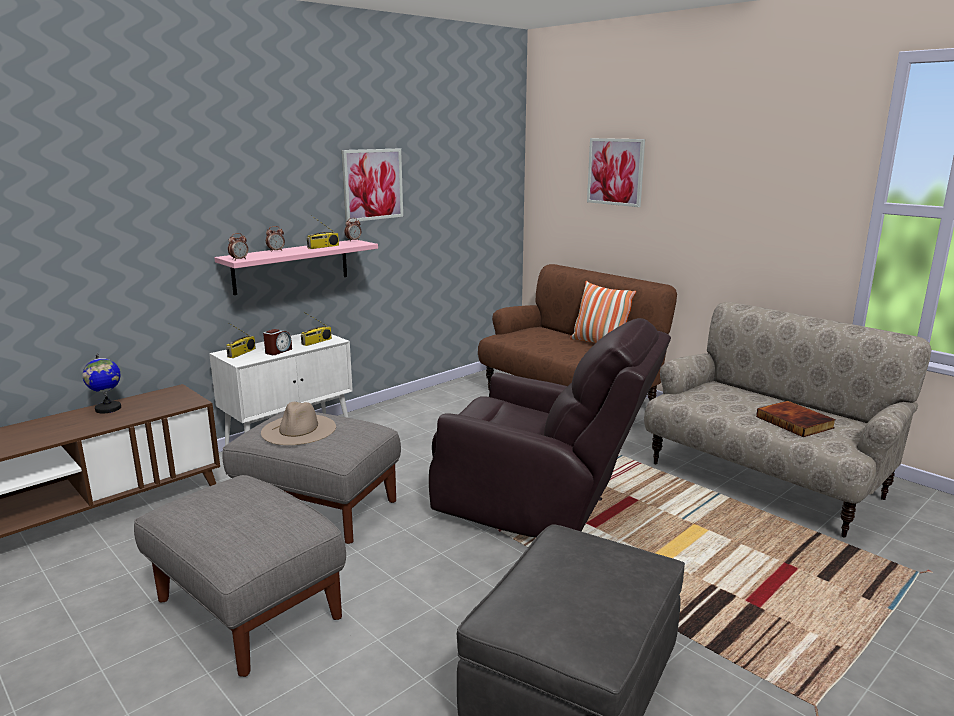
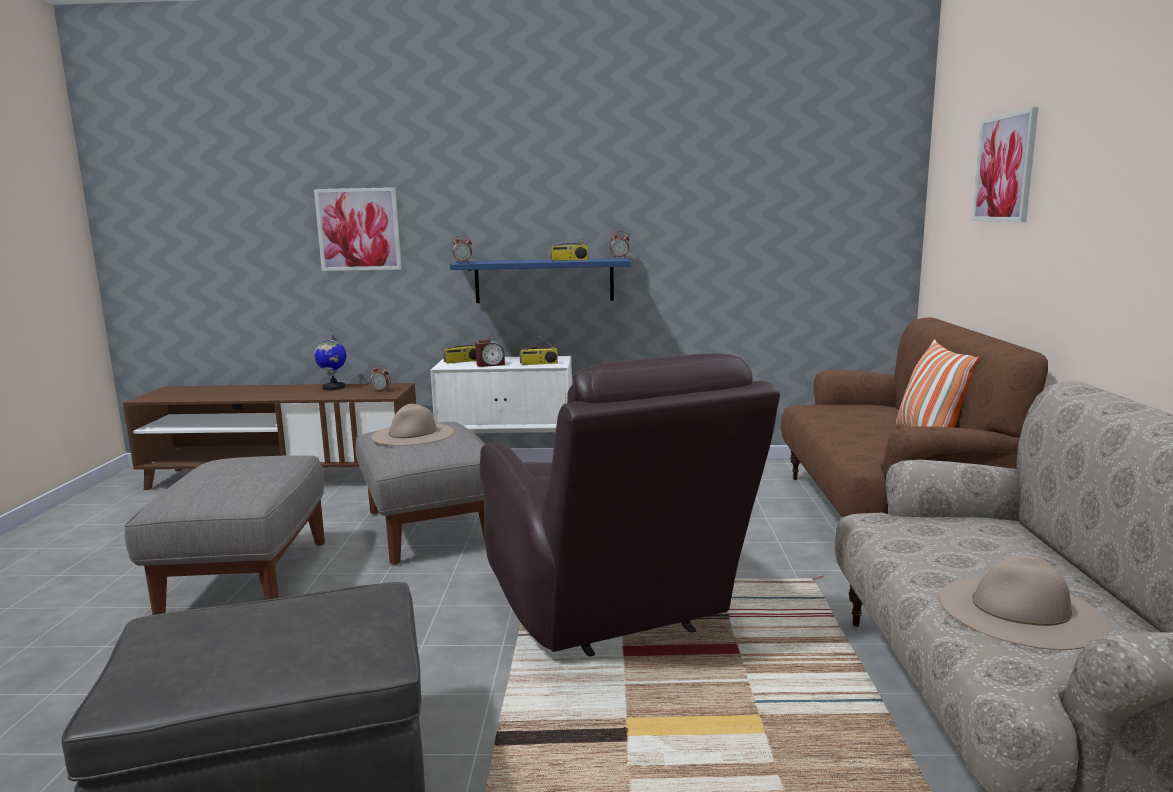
camera: 45 degrees right, 5 degrees down
(276, 251) = (518, 260): alarm clock -> alarm clock (381, 390)
(291, 266) = (544, 280): pink shelf -> blue shelf
(372, 184) = (656, 194): picture -> picture (358, 229)
(795, 422) = (1020, 611): book -> beige hat

